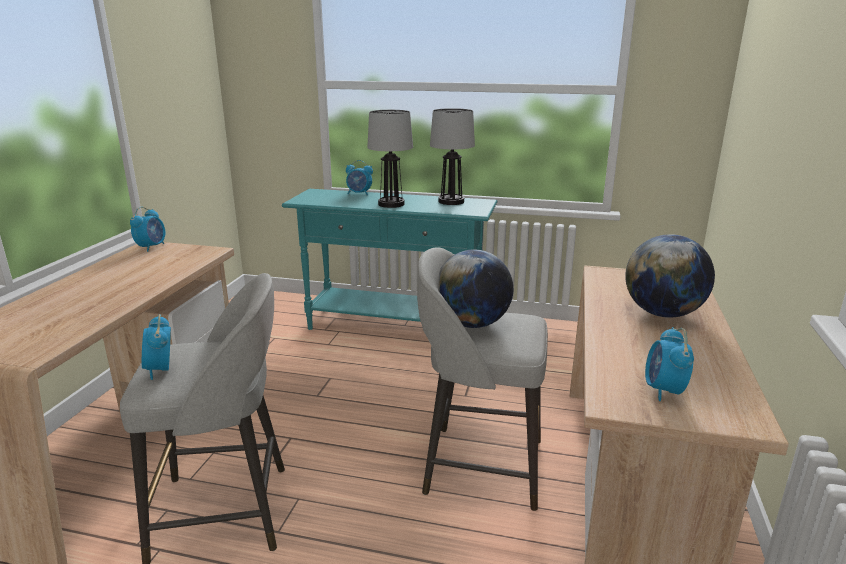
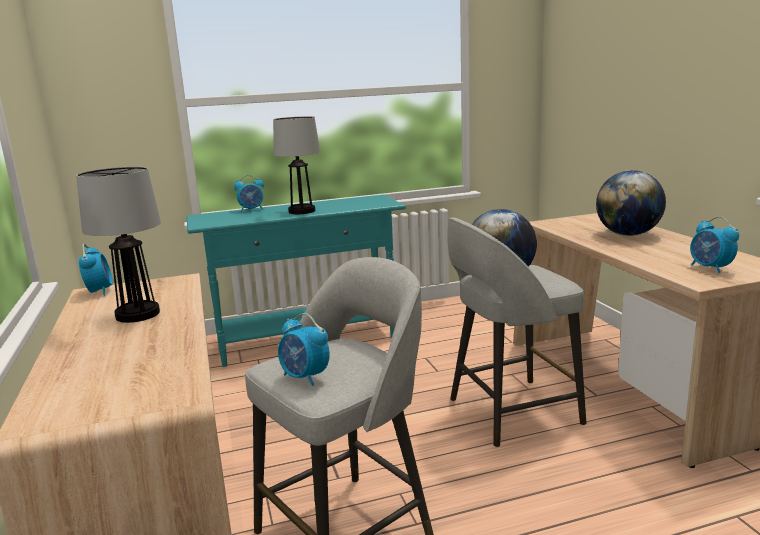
camera: 30 degrees left, 5 degrees down
(451, 201) = (350, 201): table lamp -> table lamp (137, 314)

